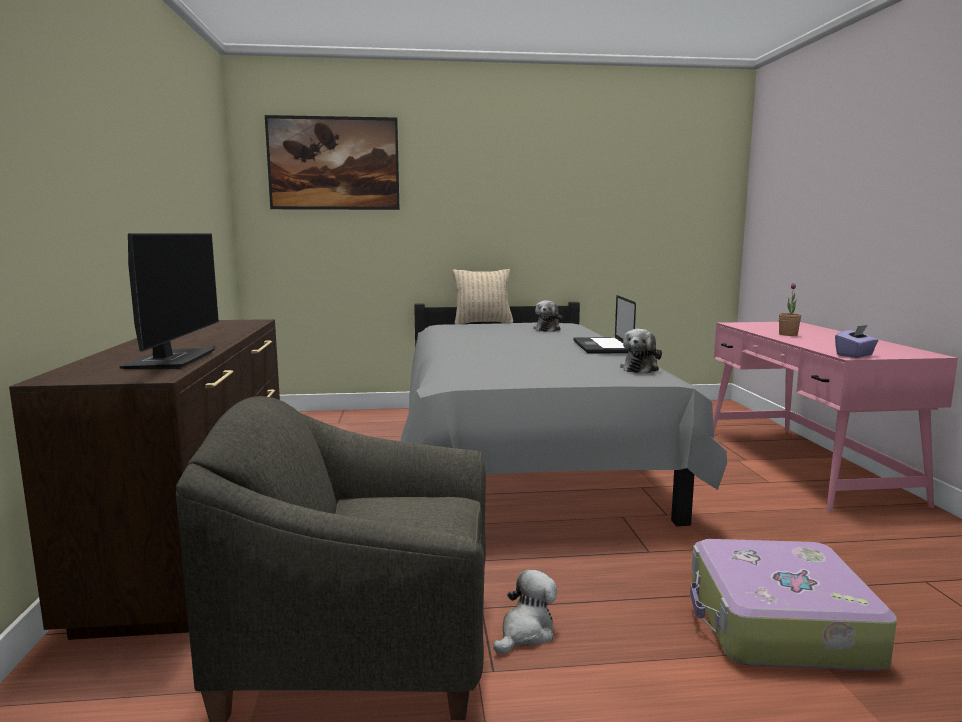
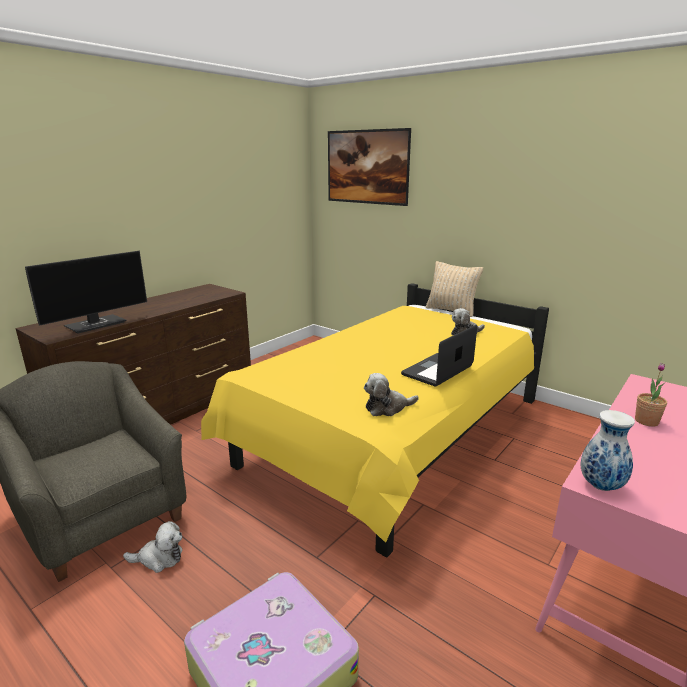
camera: 45 degrees right, 10 degrees up
(522, 458) = (393, 435): grey bed -> yellow bed
(855, 355) = (601, 485): purple tissue box -> vase

